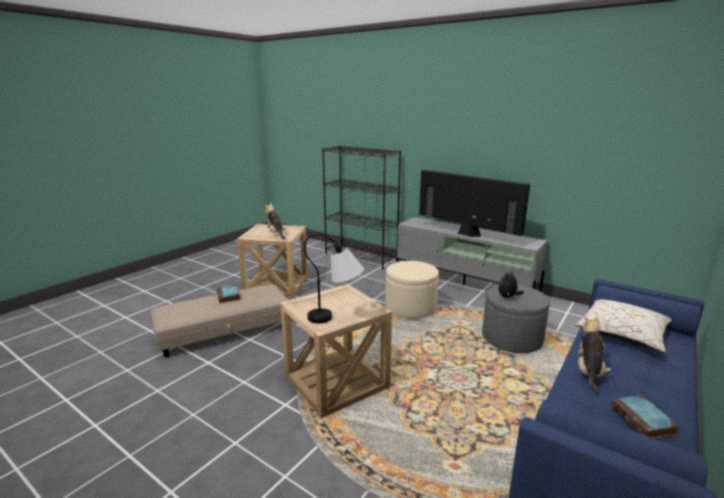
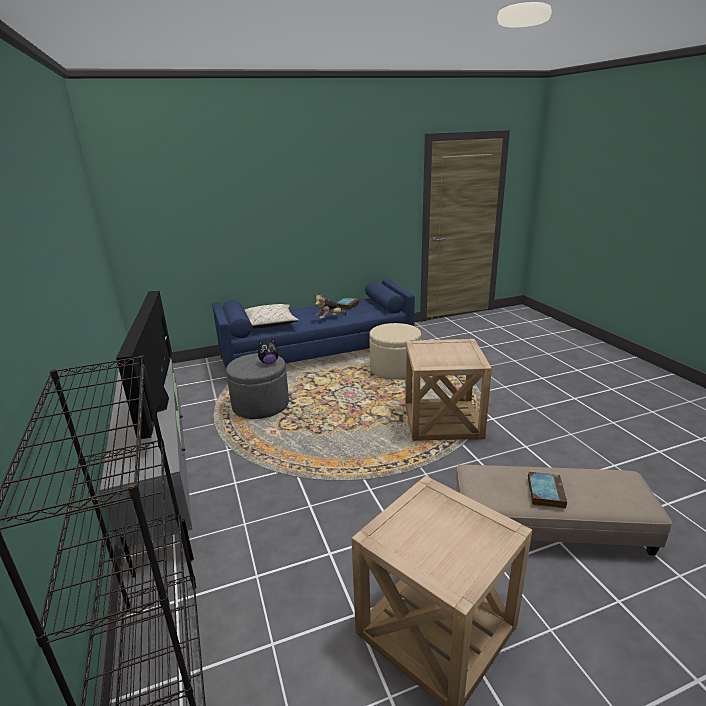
camera: 145 degrees left, 5 degrees up
(276, 233) = (438, 519): plush toy -> none
(336, 317) = (452, 345): table lamp -> none
(410, 307) = (287, 470): beige ottoman -> beige ottoman (395, 369)

